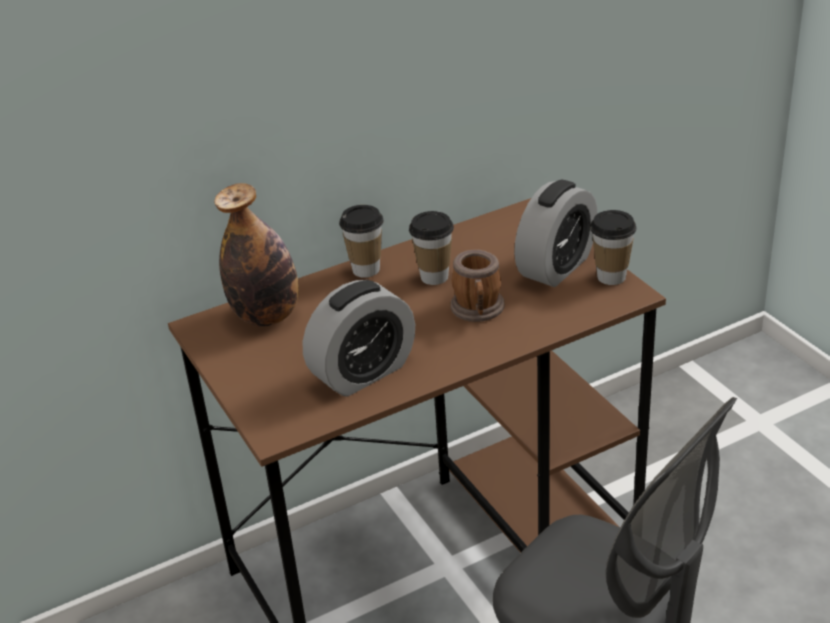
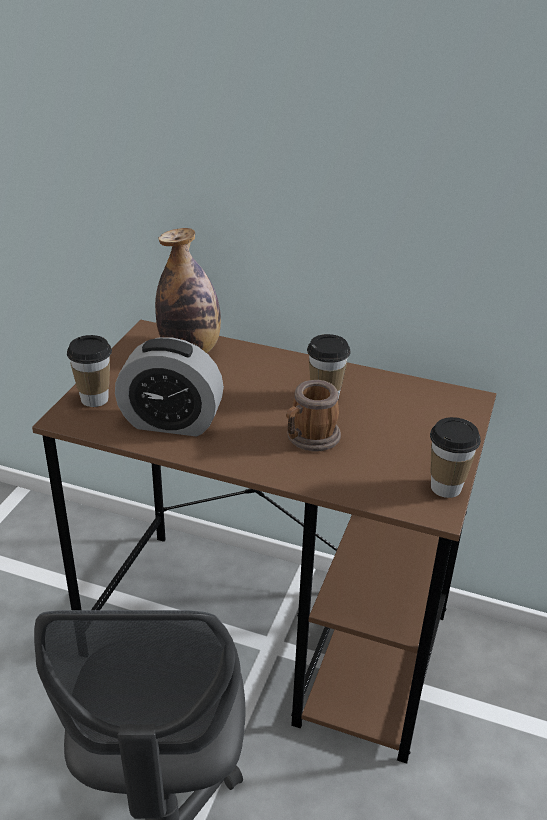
camera: 45 degrees right, 0 degrees up
(366, 269) = (294, 364): cup -> cup (95, 399)
(556, 267) = (418, 451): alarm clock -> none

